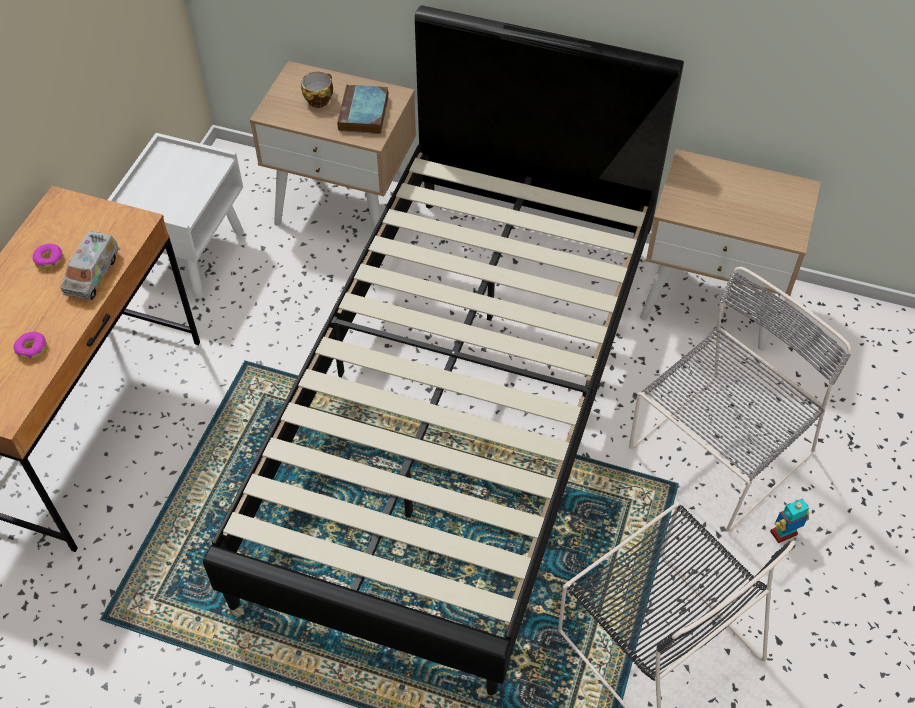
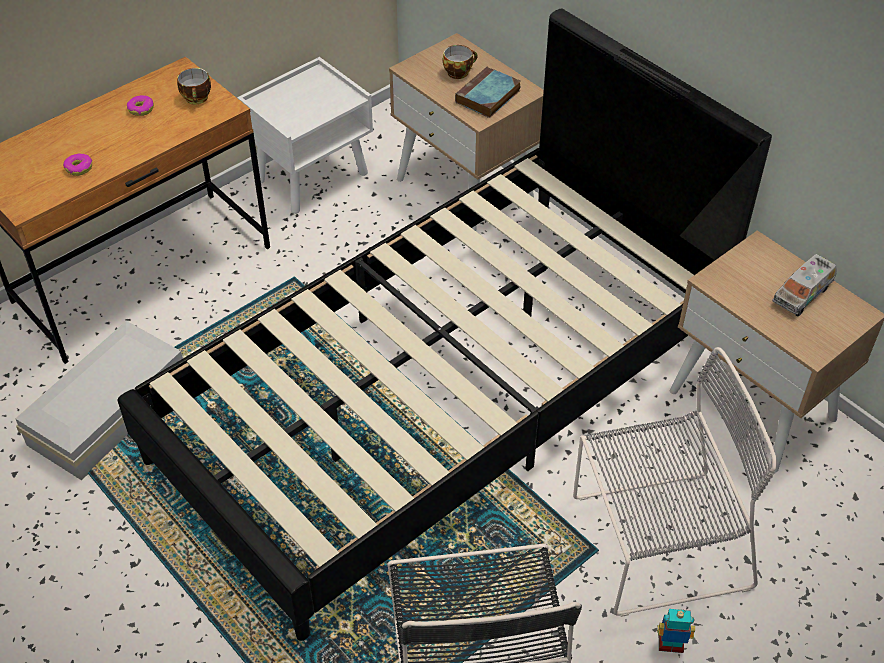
camera: 30 degrees right, 5 degrees down
(92, 274) = (163, 132): toy truck -> toy truck (802, 294)
(100, 225) = (197, 98): none -> cup
(159, 574) = (112, 410): none -> white storage box

